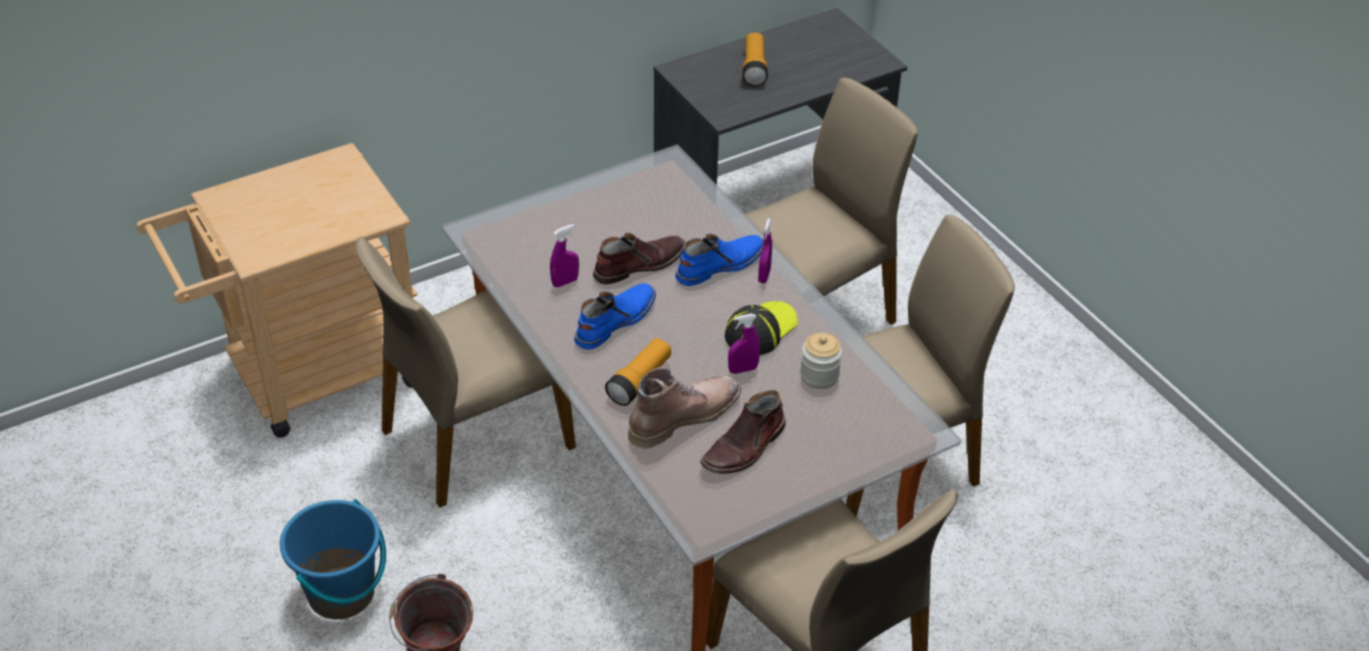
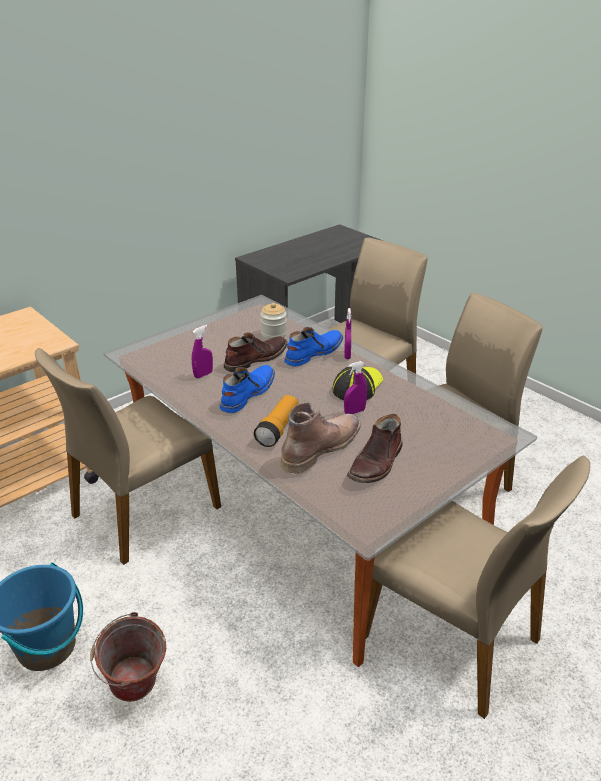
camera: 10 degrees left, 10 degrees down
(754, 68) = (300, 253): flashlight -> none
(819, 376) = (412, 408): jar -> jar (274, 334)

